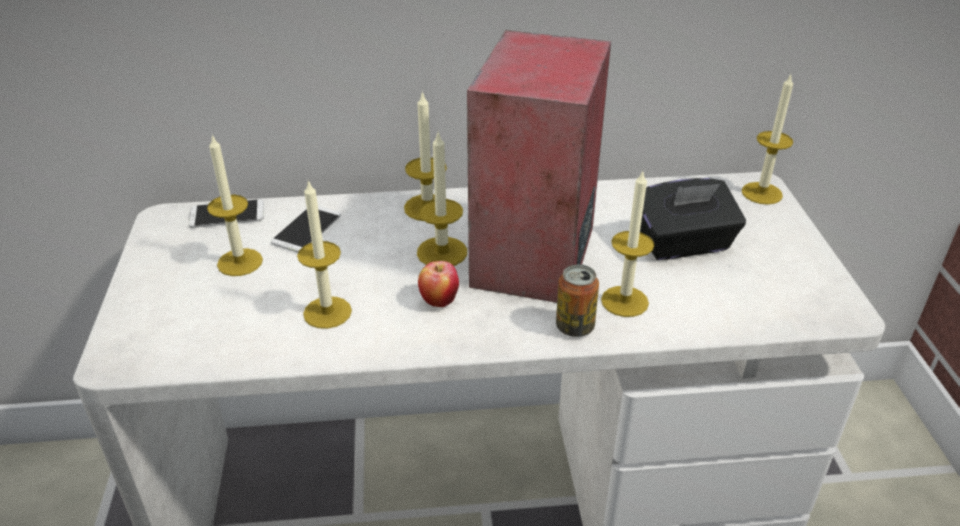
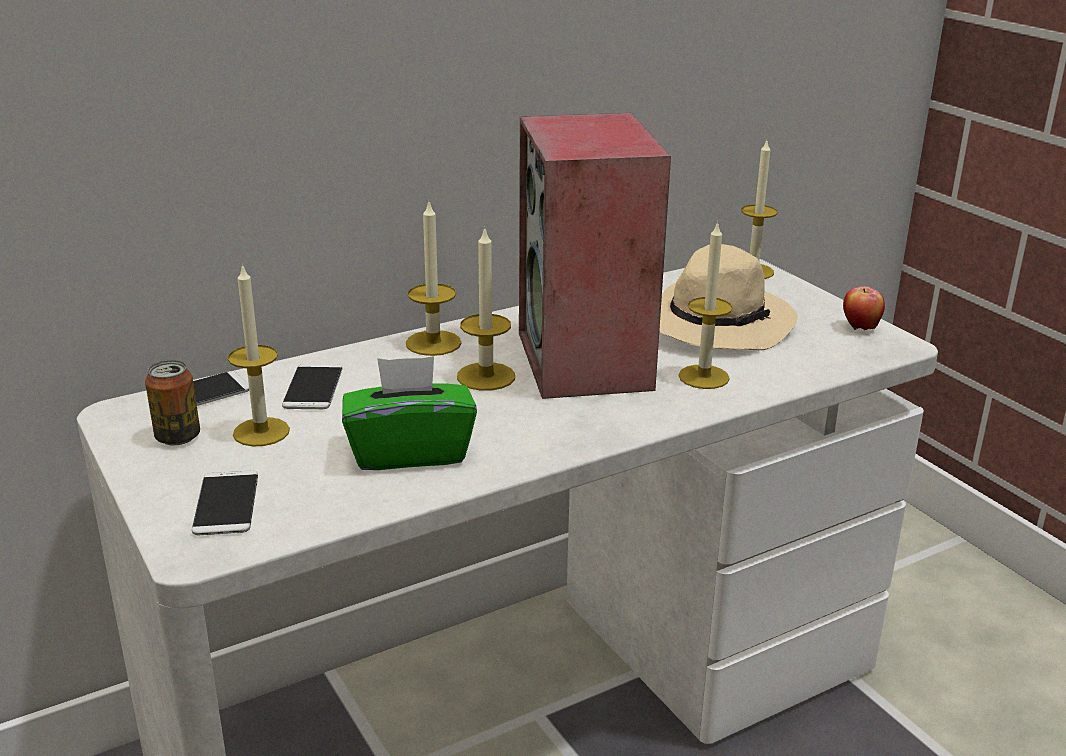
camera: 25 degrees left, 10 degrees down
(166, 323) = (226, 504): none -> phone
(327, 312) = (410, 451): candle -> green tissue box
(439, 300) = (521, 416): apple -> apple (860, 328)
(574, 327) = (675, 406): can -> can (177, 437)
(683, 244) = (717, 323): black tissue box -> beige hat

